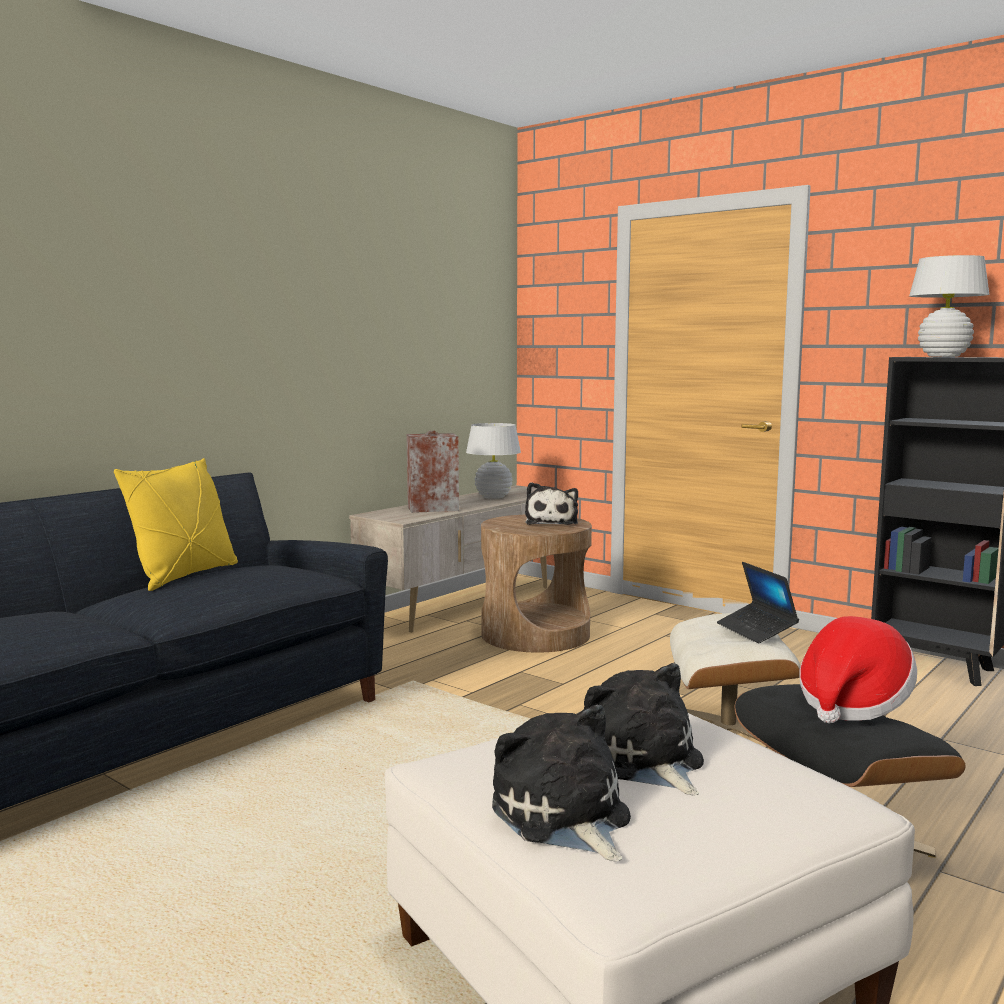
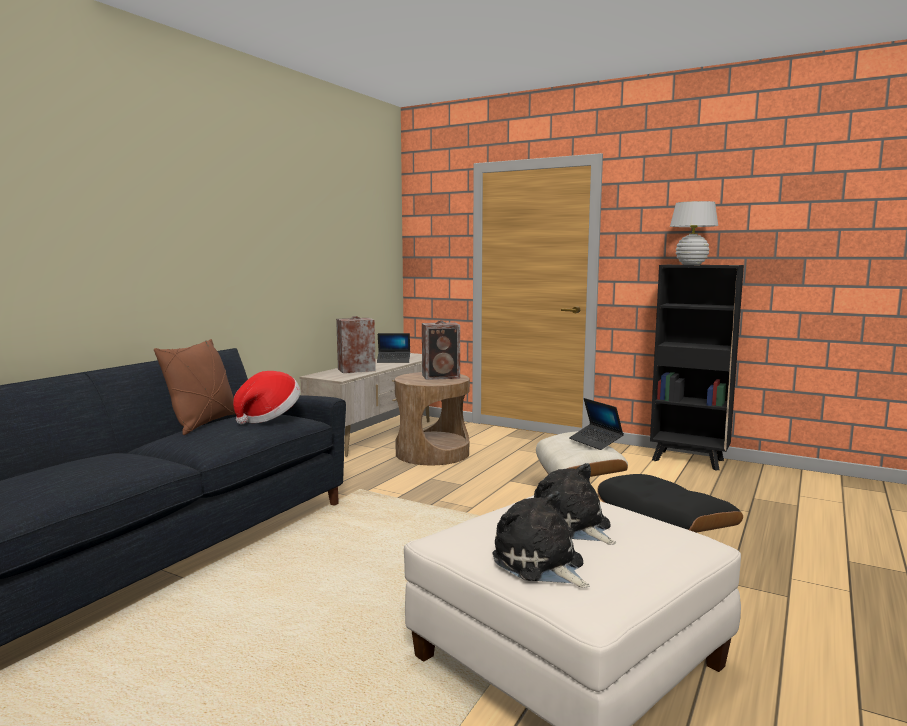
camera: 10 degrees left, 0 degrees up
(184, 576) = (203, 423): yellow pillow -> brown pillow
(493, 497) = (394, 361): white table lamp -> laptop
(552, 522) = (442, 376): plush toy -> speaker
(852, 705) = (672, 484): hat -> hat (268, 417)

